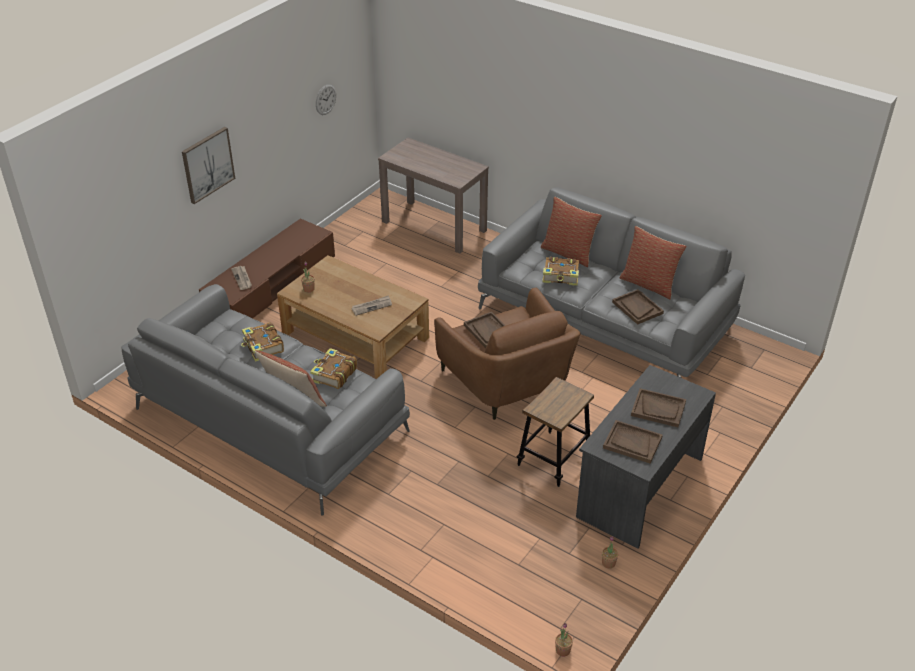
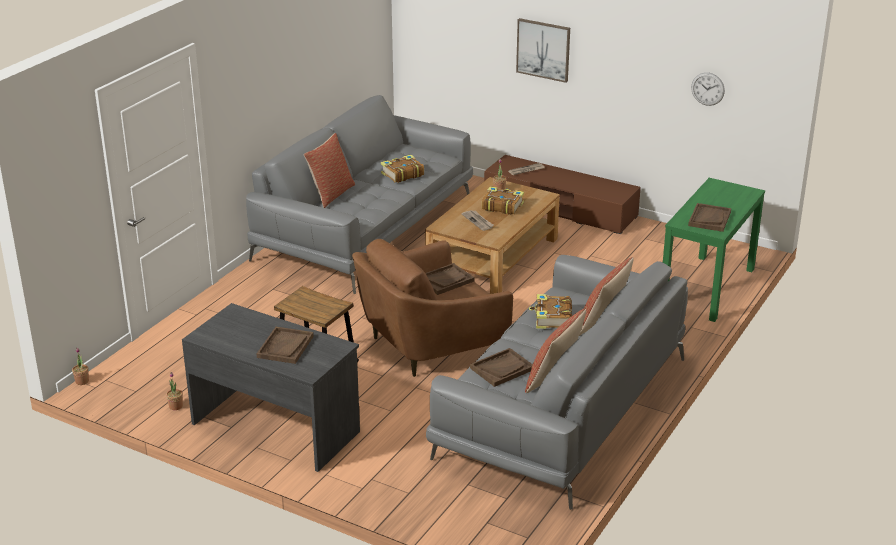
camera: 85 degrees right, 10 degrees down
(333, 374) = (366, 207): book -> book (502, 206)
(434, 226) = (707, 287): brown console table -> green console table
(632, 443) = (235, 330): brown tray -> brown tray (709, 219)

